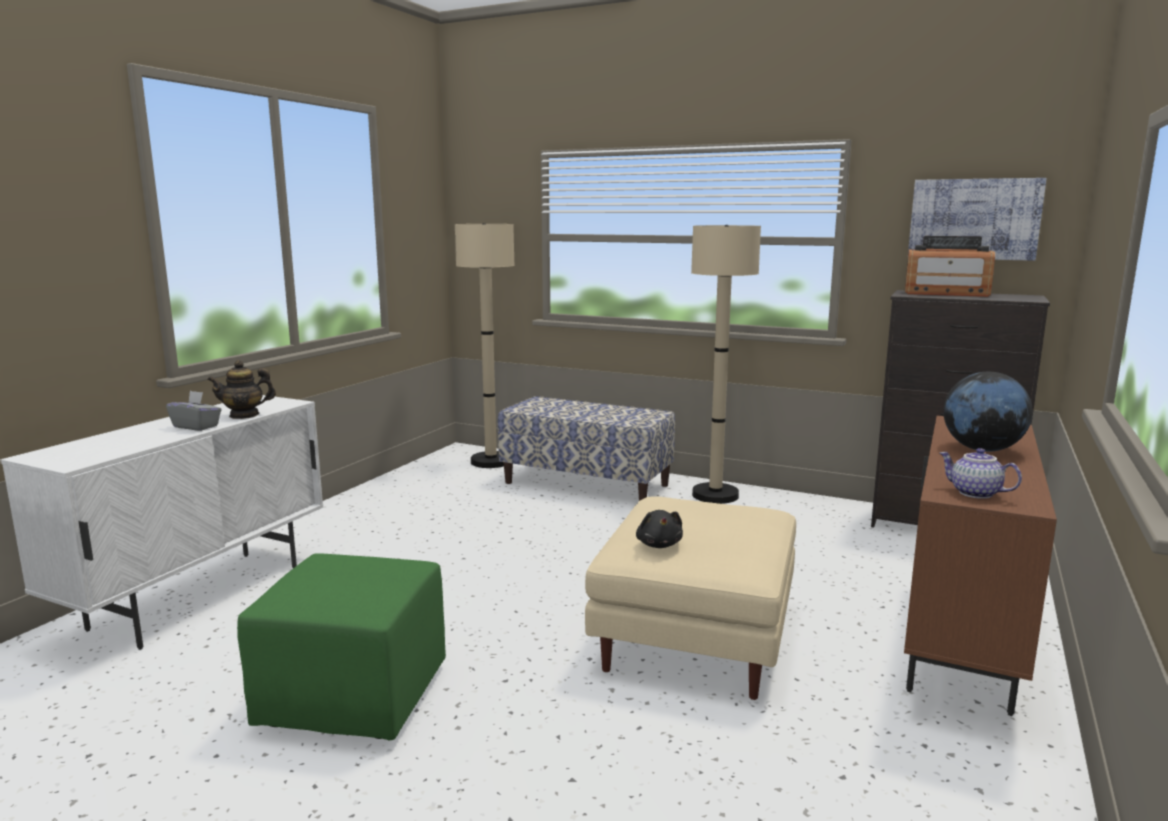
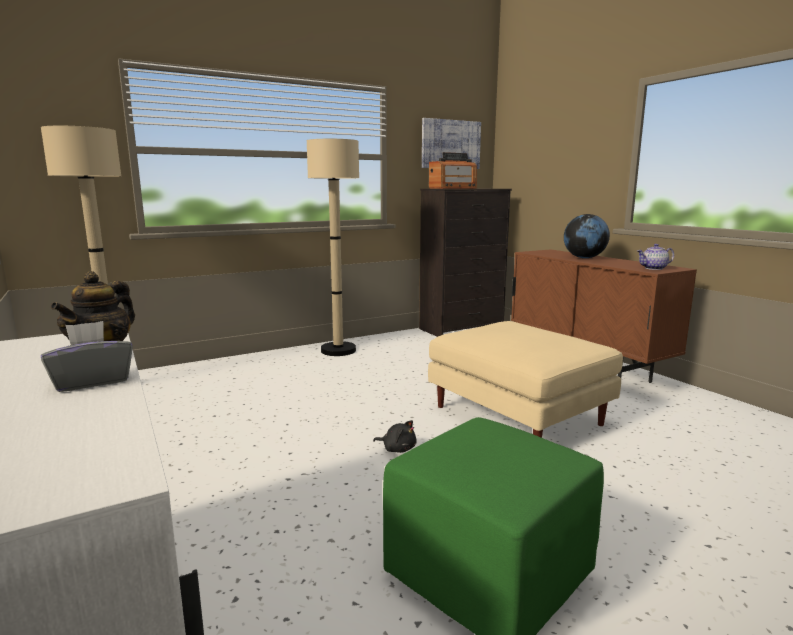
camera: 55 degrees left, 0 degrees up
(586, 484) = (242, 373): bench -> none
(659, 544) = (540, 349): black plush toy -> black plush toy (397, 449)

